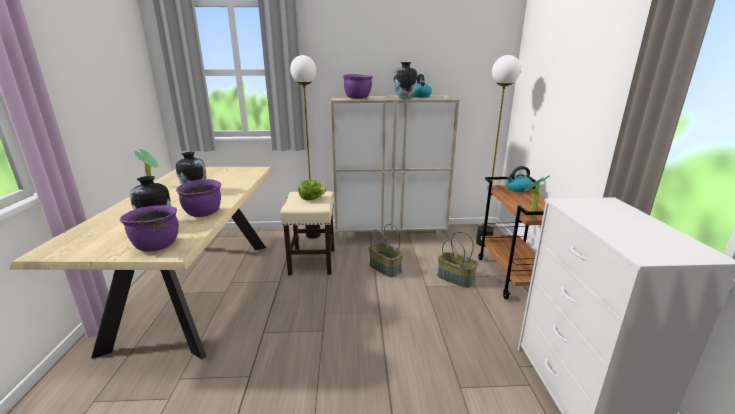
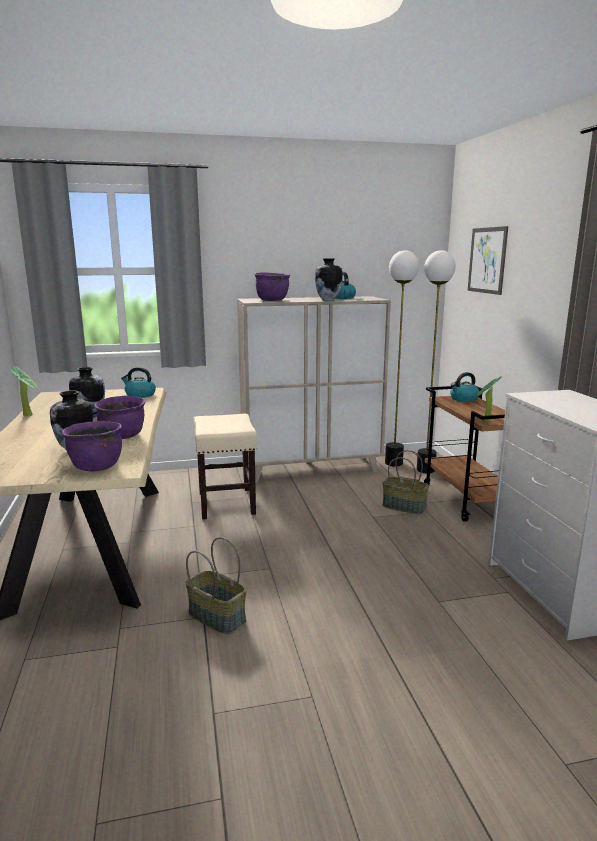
camera: 10 degrees left, 5 degrees down
(247, 173) = (140, 395): none -> kettle
(311, 199) = (227, 422): lettuce -> none
(313, 235) = (214, 475): floor lamp -> floor lamp (393, 463)
(385, 268) = (319, 503): basket -> basket (218, 617)
(551, 64) = (487, 260): none -> picture

